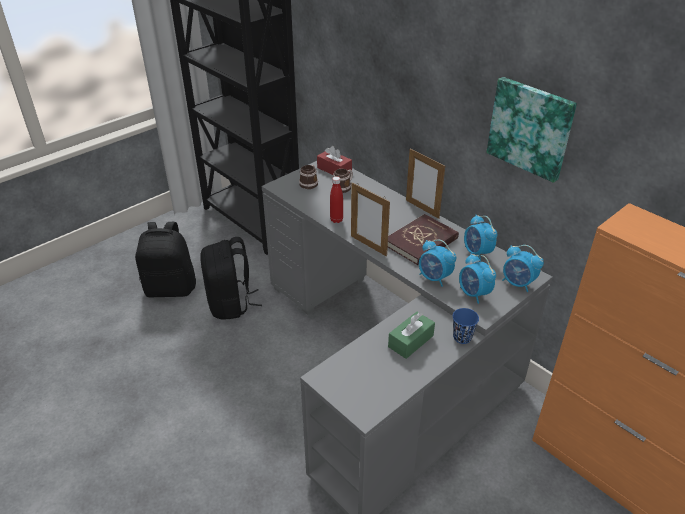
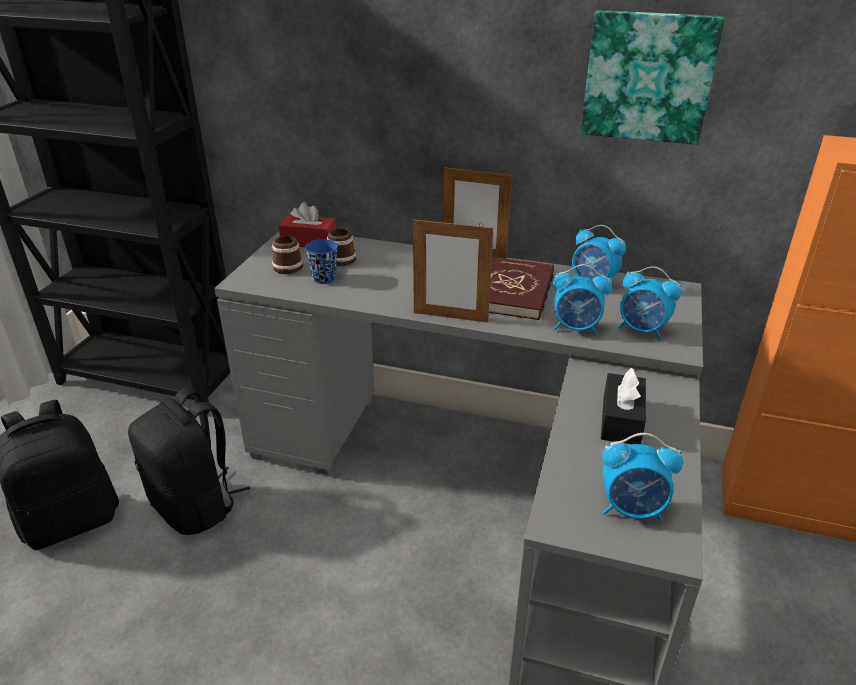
camera: 30 degrees left, 5 degrees down
(336, 220) = (373, 299): red bottle -> none
(410, 341) = (621, 420): green tissue box -> black tissue box
(462, 337) = (675, 390): blue cup -> blue cup (324, 278)
(518, 283) = (675, 302): alarm clock -> alarm clock (632, 509)

